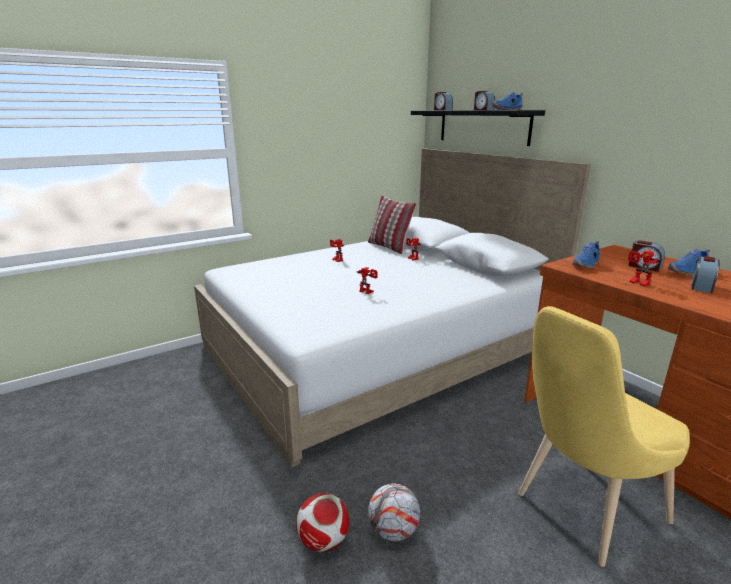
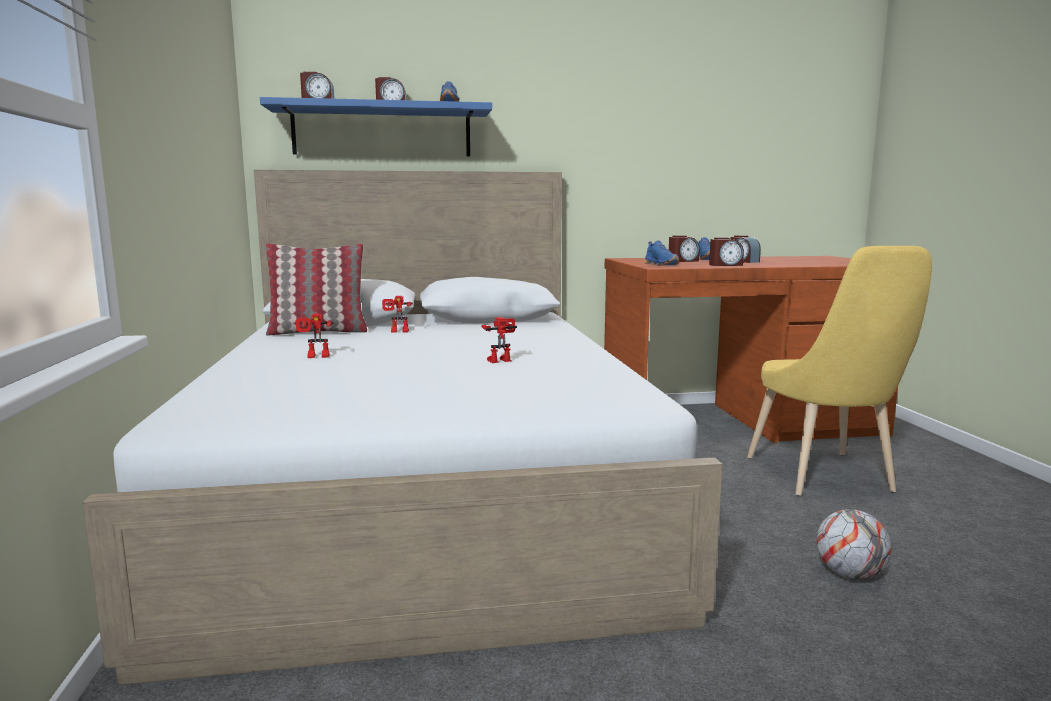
camera: 65 degrees left, 10 degrees down
(323, 541) = (868, 627): football -> none
(483, 126) = (382, 131): black shelf -> blue shelf
(637, 283) = (725, 265): toy robot -> alarm clock

